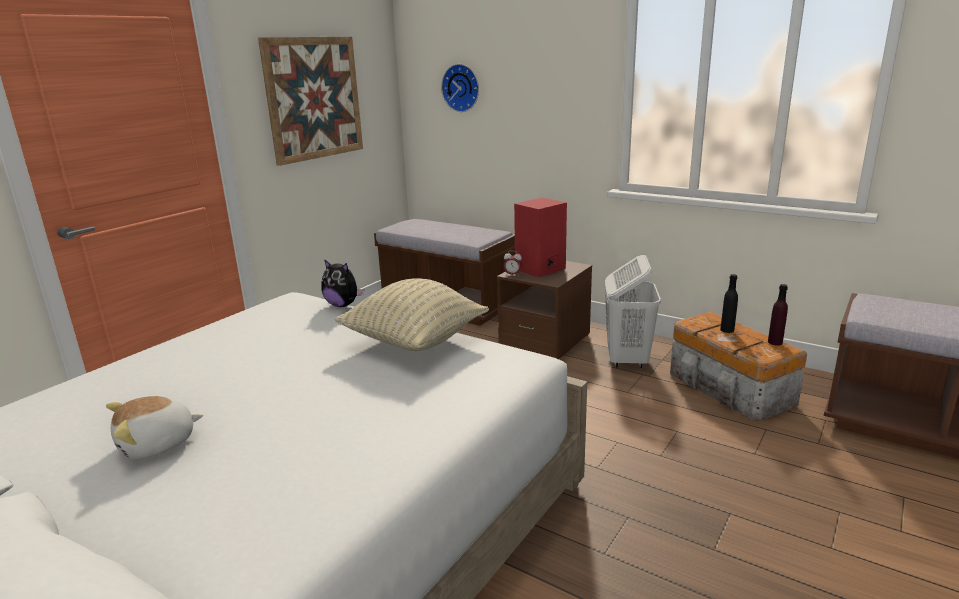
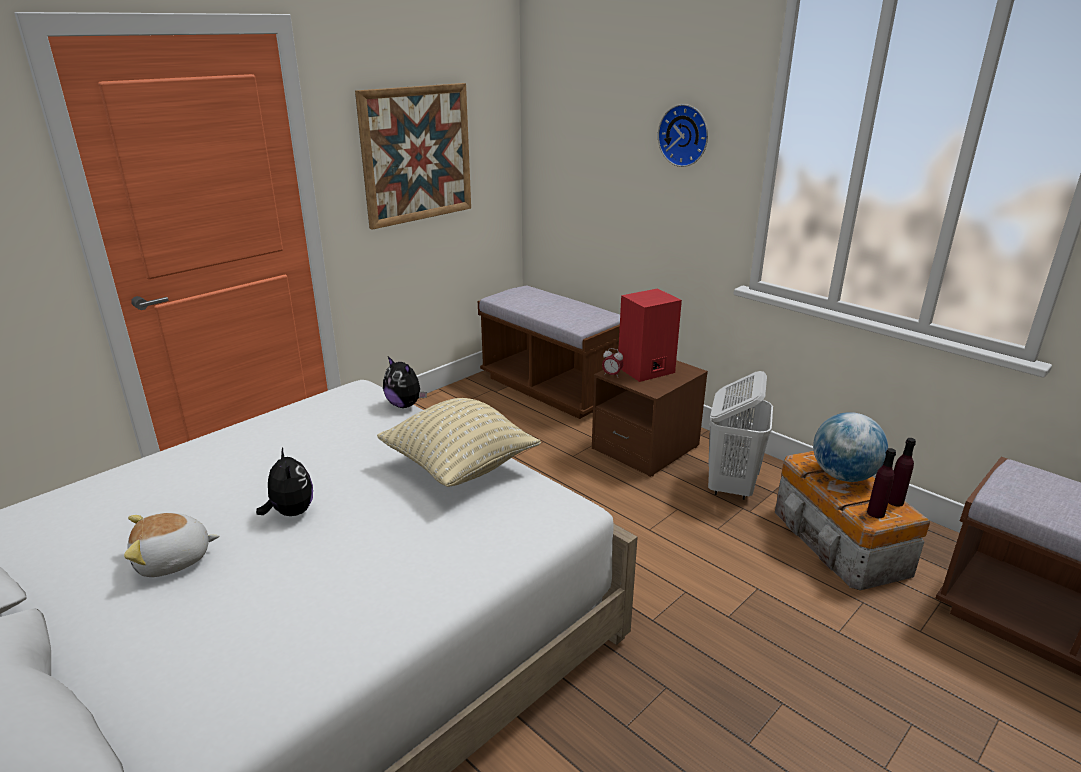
camera: 10 degrees right, 5 degrees up
(265, 393) = (290, 512): none -> plush toy
(462, 88) = (586, 146): wall clock -> wall clock (685, 135)
(727, 330) = (843, 476): black bottle -> globe
(763, 352) = (875, 513): none -> purple bottle

